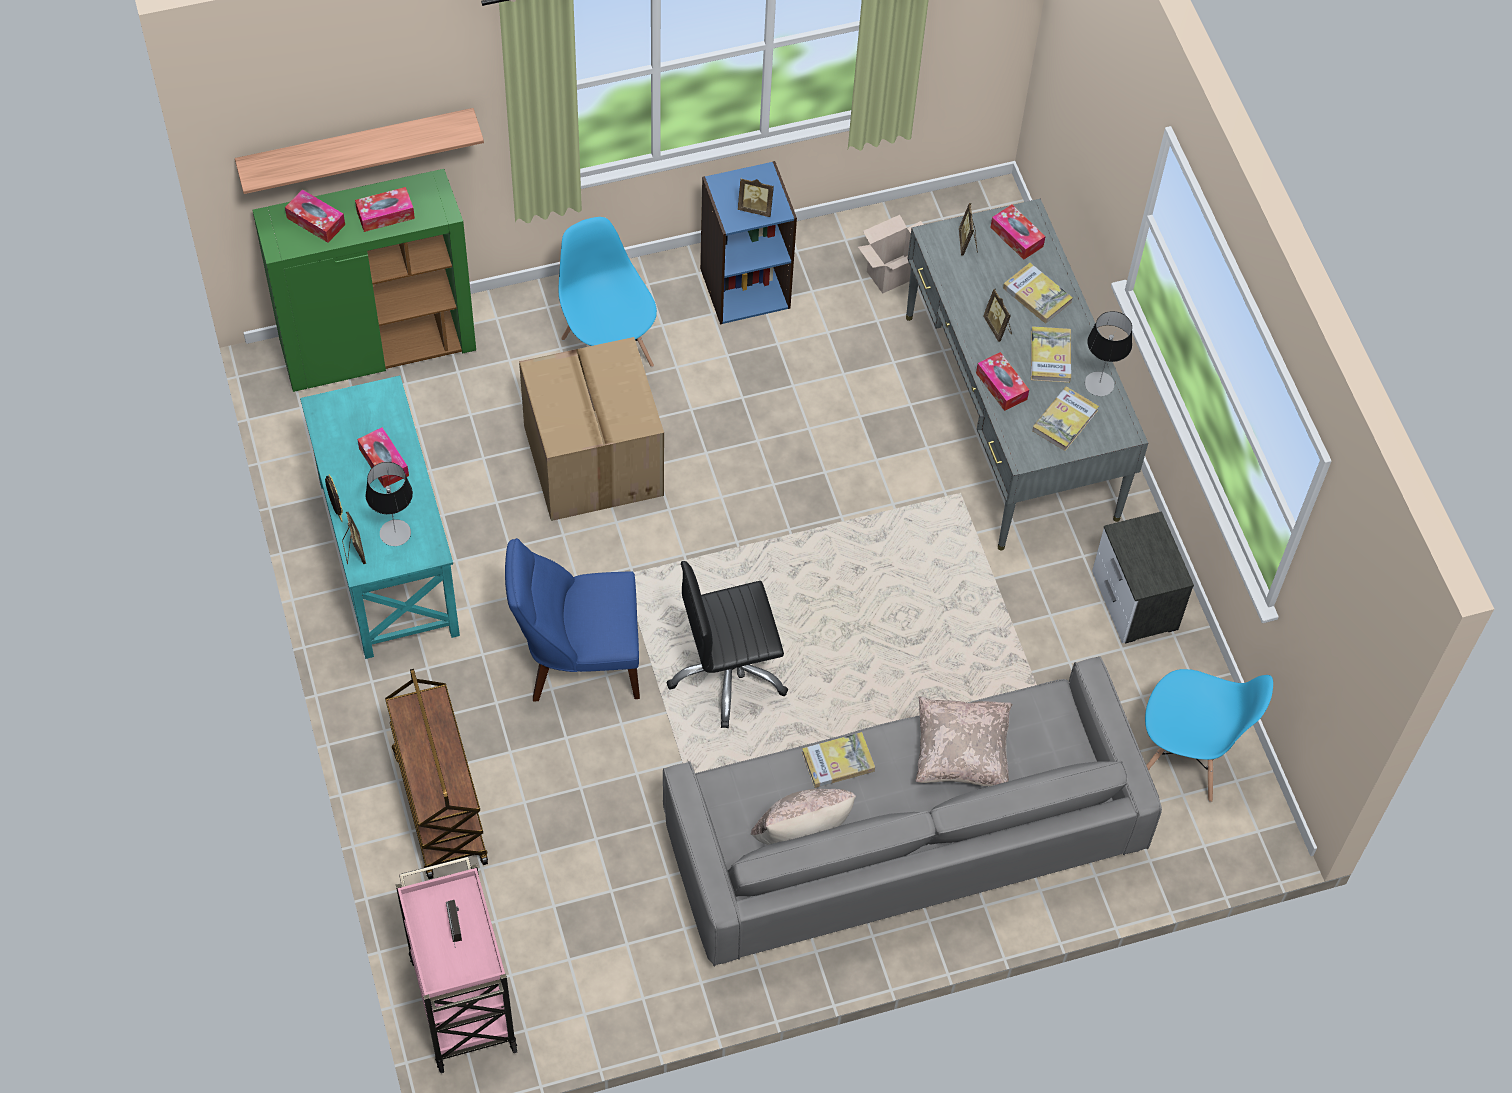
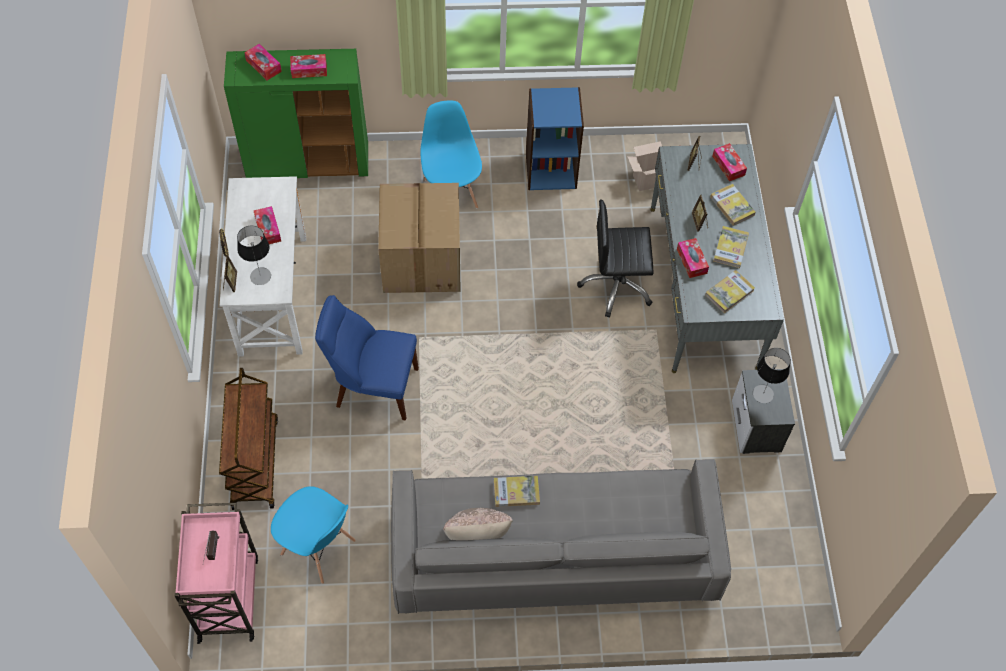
camera: 15 degrees right, 0 degrees up
(357, 148) = (297, 22): shelf -> none
(387, 558) = (272, 295): turquoise desk -> white desk
(727, 674) = (468, 416): black office chair -> black office chair (616, 285)
(756, 208) = (558, 114): picture frame -> none
(961, 754) = (602, 505): beige pillow -> none
(1099, 384) = (760, 273): table lamp -> table lamp (763, 394)
(1185, 758) = (764, 542): blue chair -> blue chair (318, 548)

